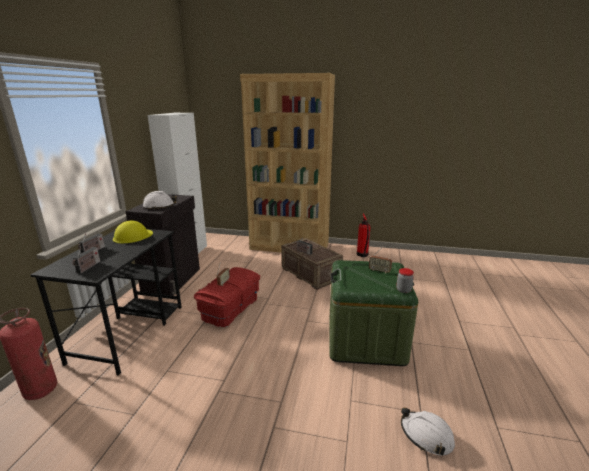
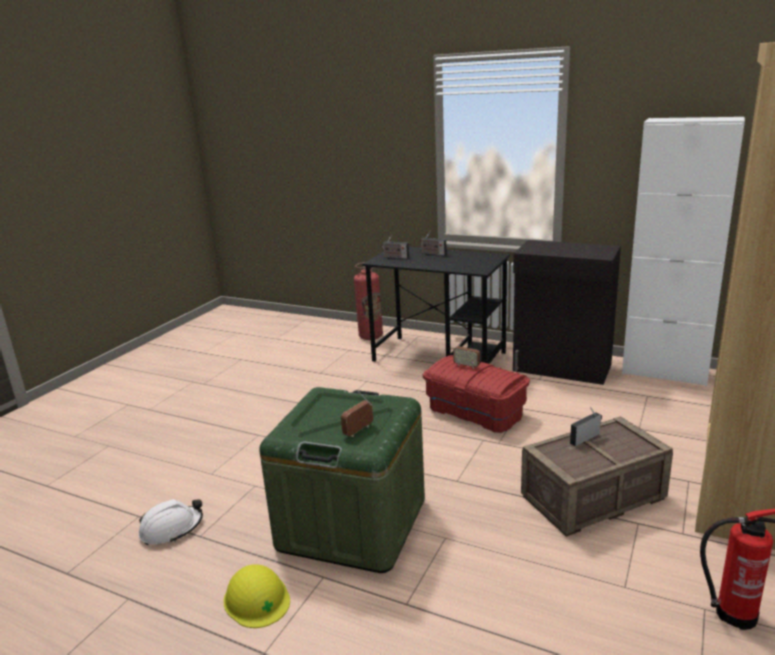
camera: 105 degrees right, 0 degrees up
(133, 236) = (473, 261): yellow hard hat -> yellow hard hat (257, 599)
(160, 206) = (546, 250): white hard hat -> none
(403, 290) = (283, 433): jar -> none

